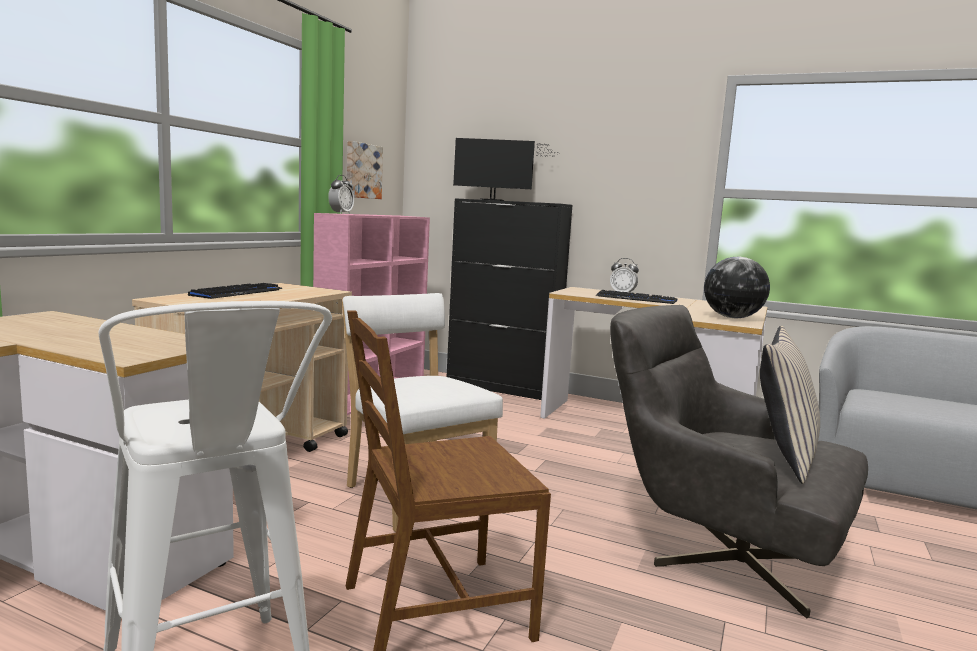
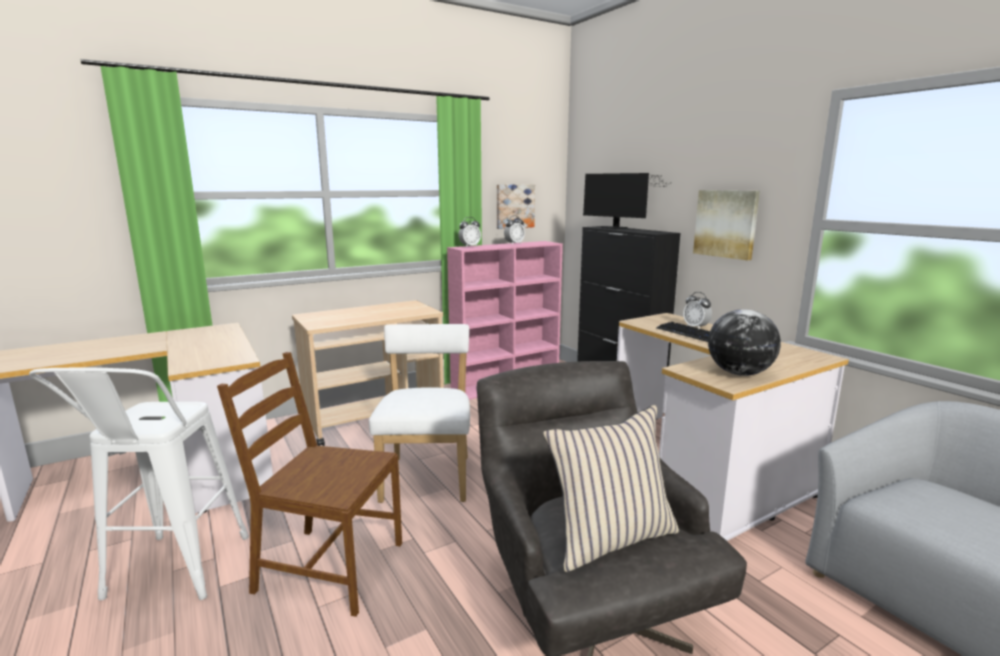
camera: 35 degrees right, 5 degrees up
(238, 293) = (362, 311): keyboard -> none
(381, 214) = (514, 244): none -> alarm clock
(624, 194) = (726, 223): none -> picture

